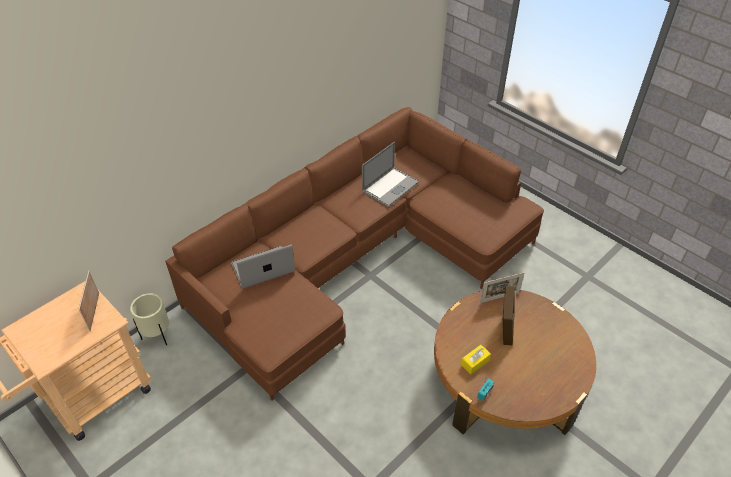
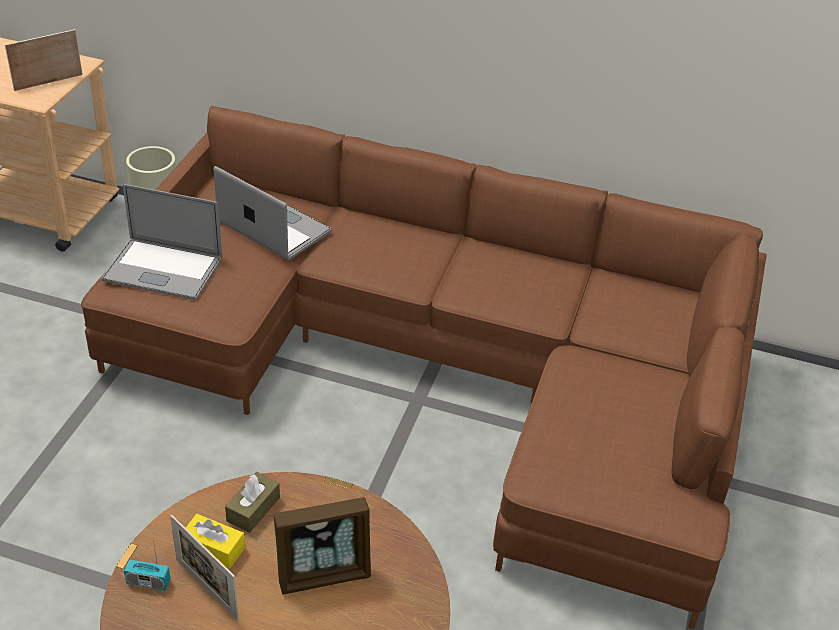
camera: 60 degrees right, 5 degrees down
(390, 187) = (573, 306): laptop -> laptop (163, 269)
(458, 341) = (253, 509): none -> brown tissue box
(499, 297) = (399, 544): picture frame -> picture frame (206, 589)

